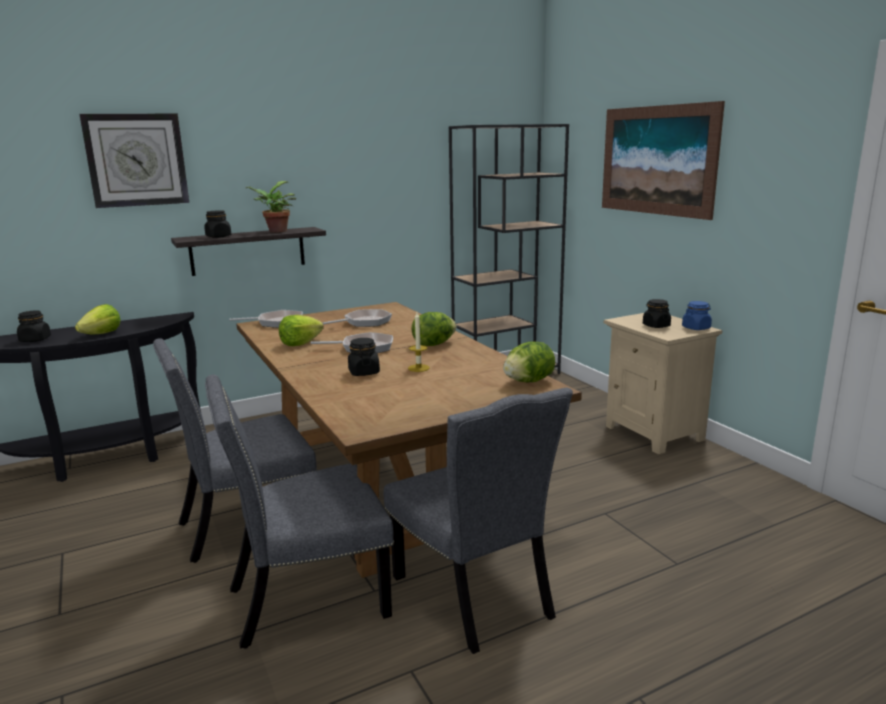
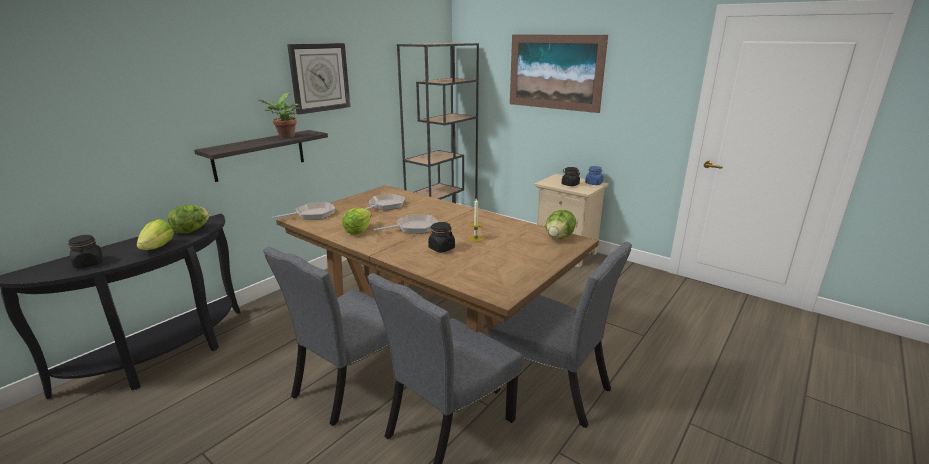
camera: 25 degrees left, 5 degrees up
(136, 160) = (156, 79): wall clock -> wall clock (319, 77)
(218, 236) = (242, 145): black jar -> none
(434, 344) = (461, 218): lettuce -> lettuce (191, 230)

